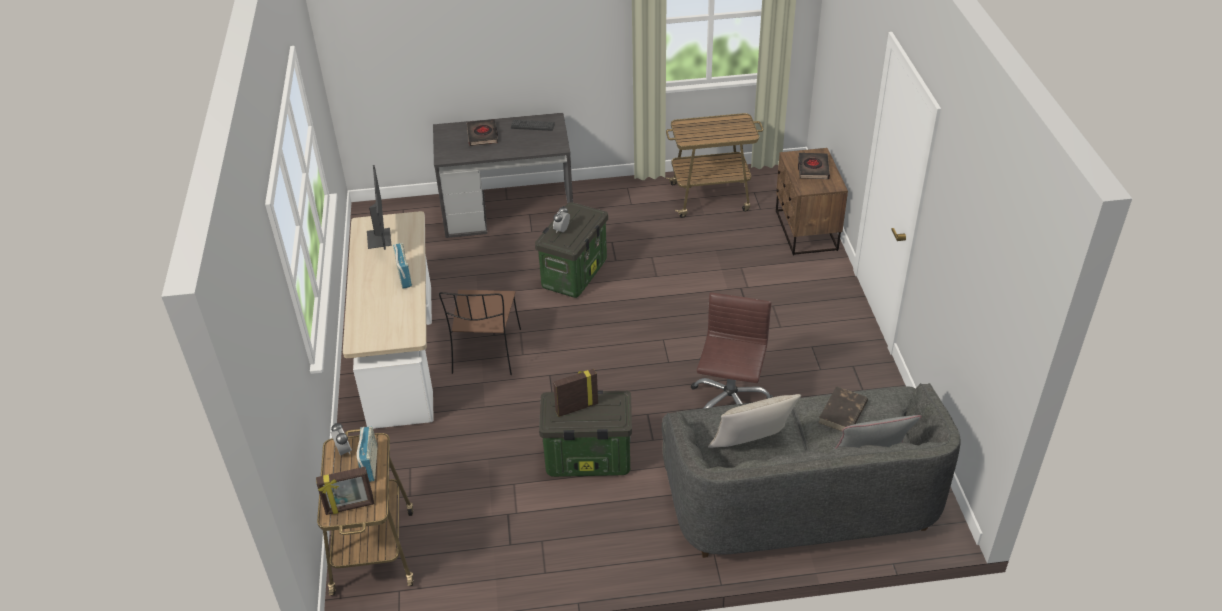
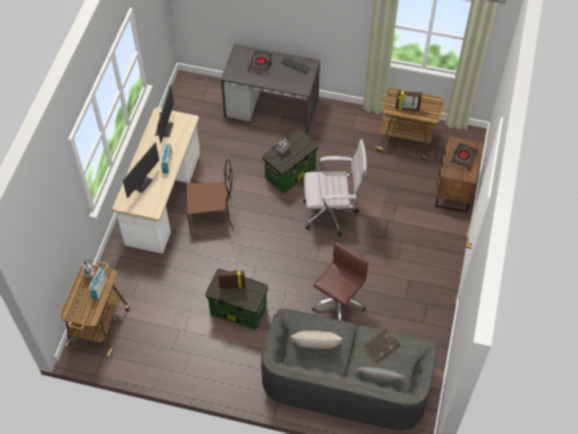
camera: 20 degrees right, 15 degrees up
(350, 507) = (79, 312): picture frame -> picture frame (407, 109)
(376, 309) = (142, 183): none -> monitor
(486, 353) = (212, 215): brown chair -> brown chair turned 120 degrees counterclockwise
(659, 302) = (332, 213): none -> white office chair

